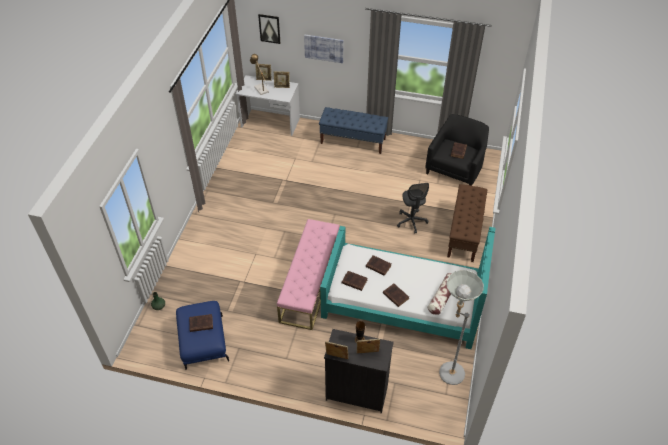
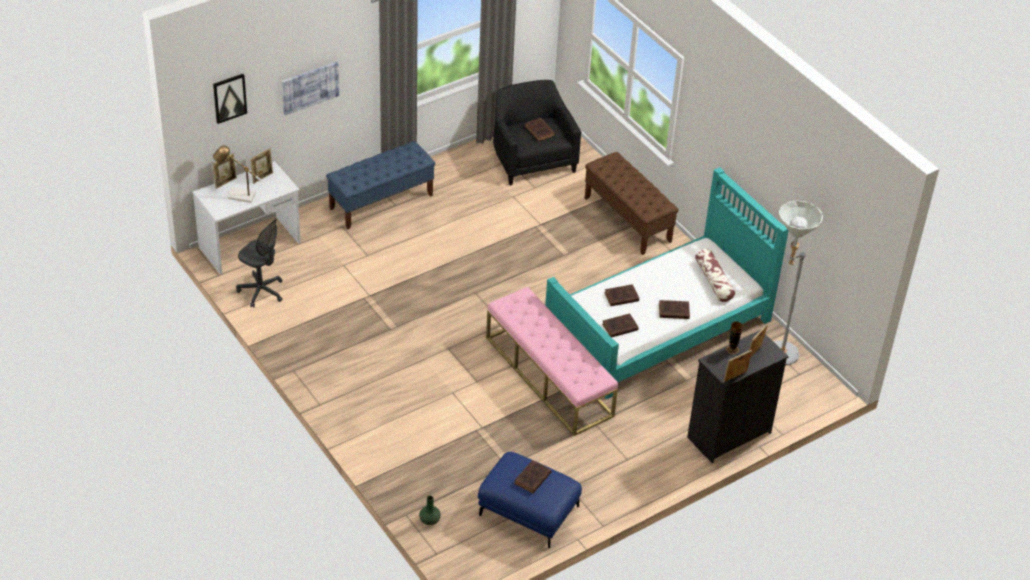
camera: 50 degrees left, 5 degrees down
(411, 221) = (563, 244): grey office chair -> grey office chair (261, 291)

